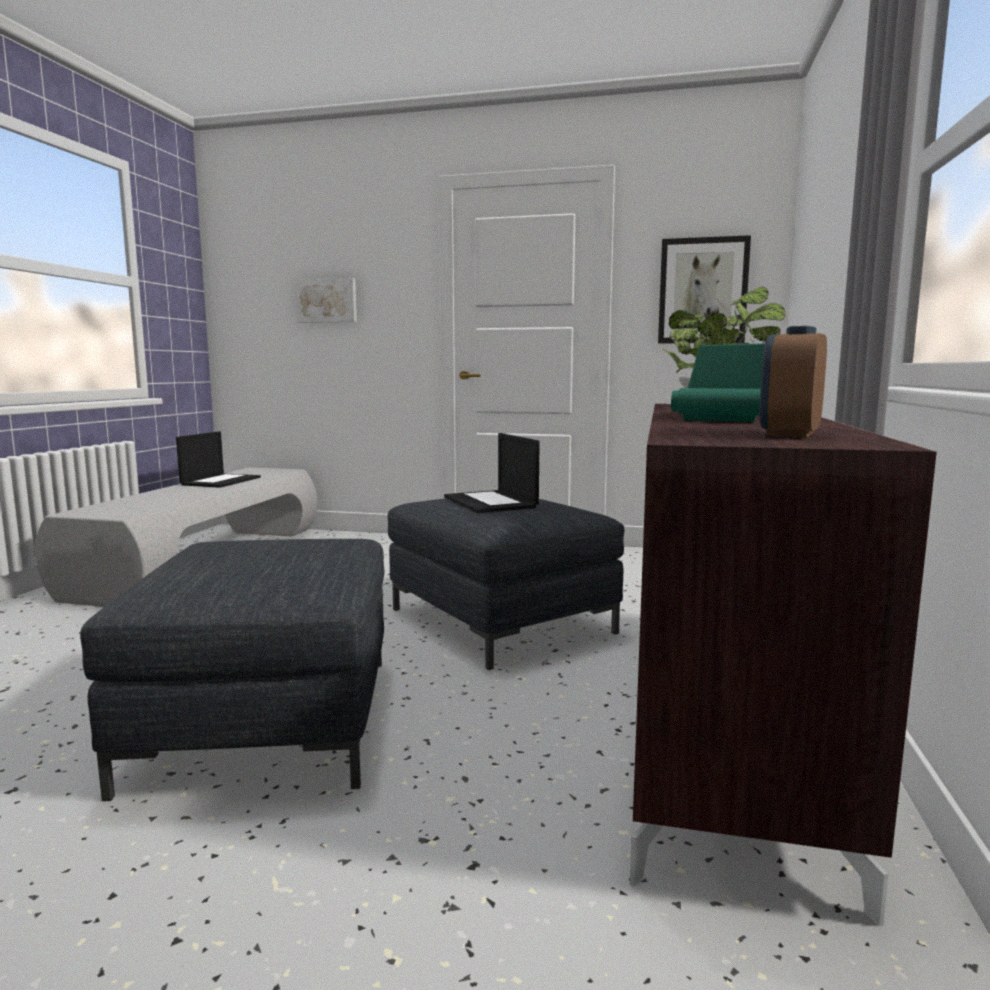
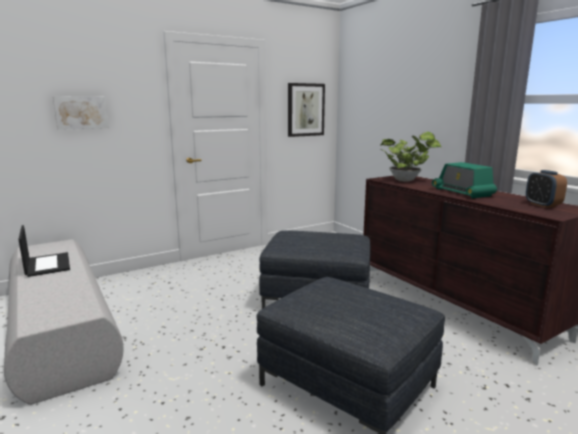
camera: 45 degrees left, 5 degrees up
(491, 502) = (310, 239): laptop -> none

